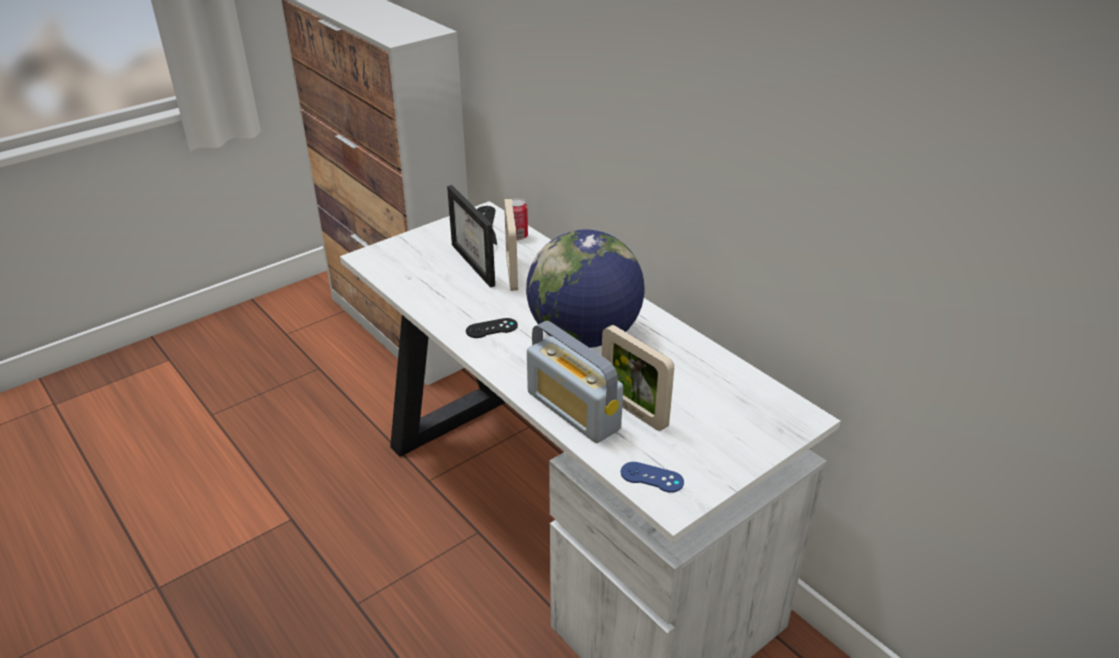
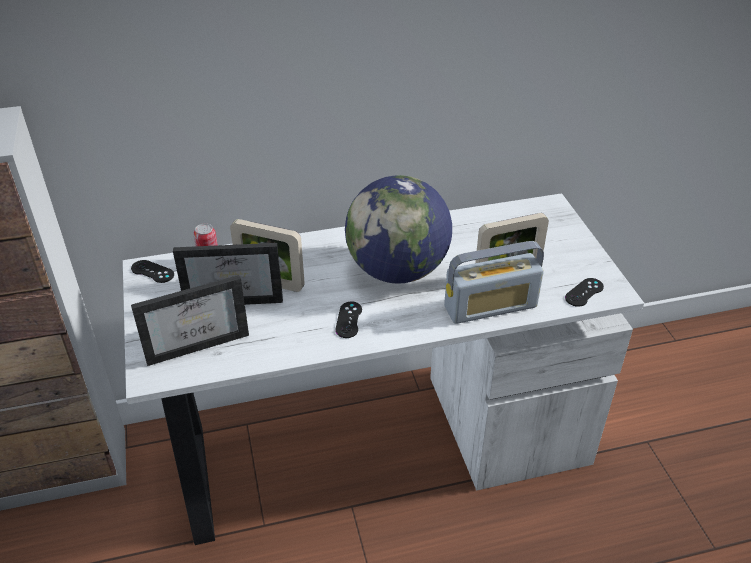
camera: 65 degrees left, 5 degrees up
(416, 264) = (198, 341): none -> picture frame
(652, 477) = (584, 292): blue game controller -> black game controller

